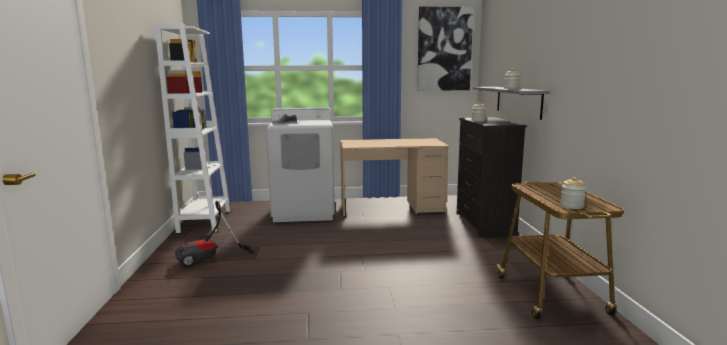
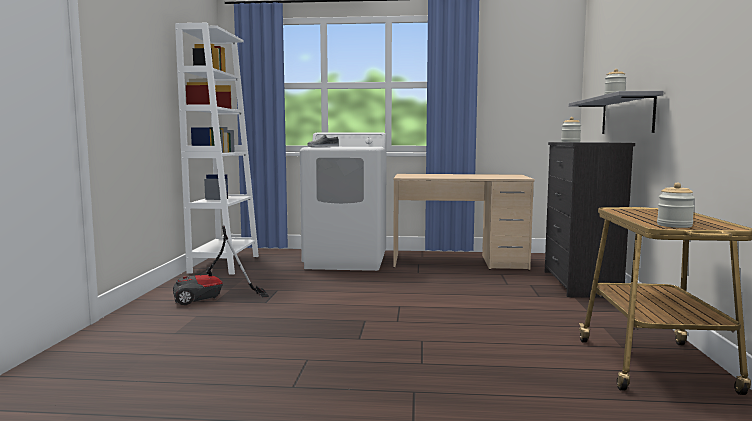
camera: 10 degrees right, 5 degrees down
(444, 49) = (535, 61): picture -> none

